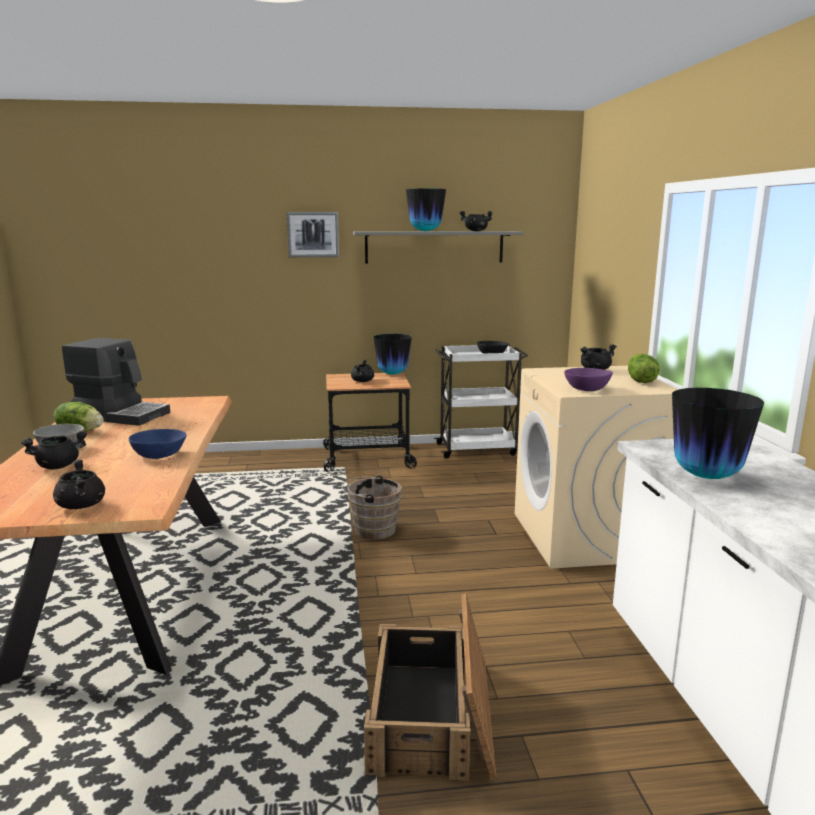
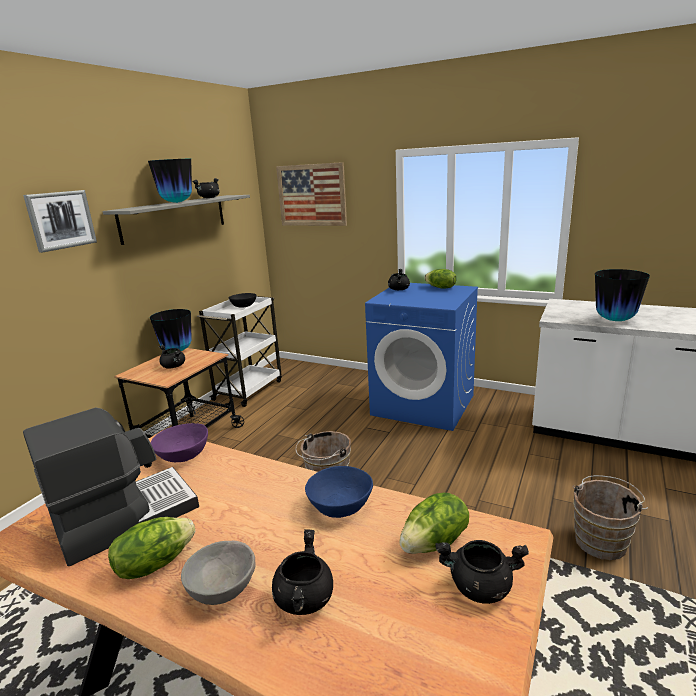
camera: 55 degrees left, 5 degrees up
(127, 486) = (435, 542): none -> lettuce
(433, 716) = (601, 540): crate -> brown bucket
(584, 536) = (424, 405): beige washing machine -> blue washing machine
(586, 389) = (444, 301): purple bowl -> purple bowl (183, 455)
(604, 239) = (311, 195): none -> picture

